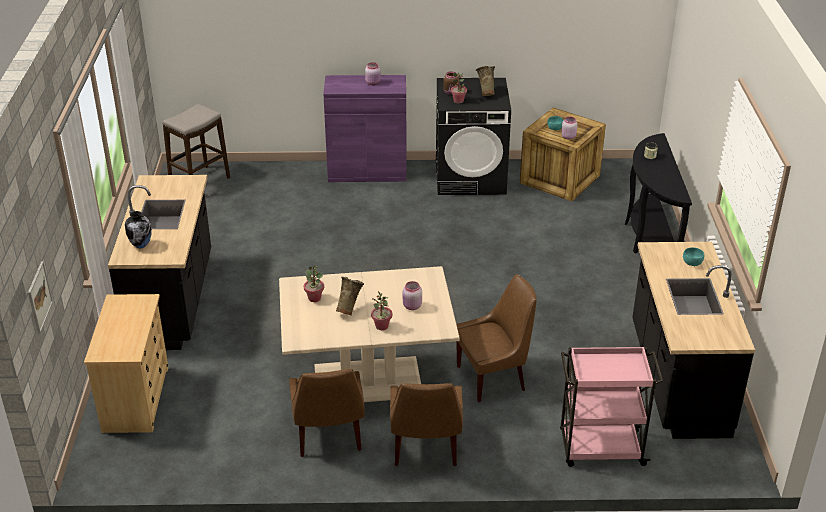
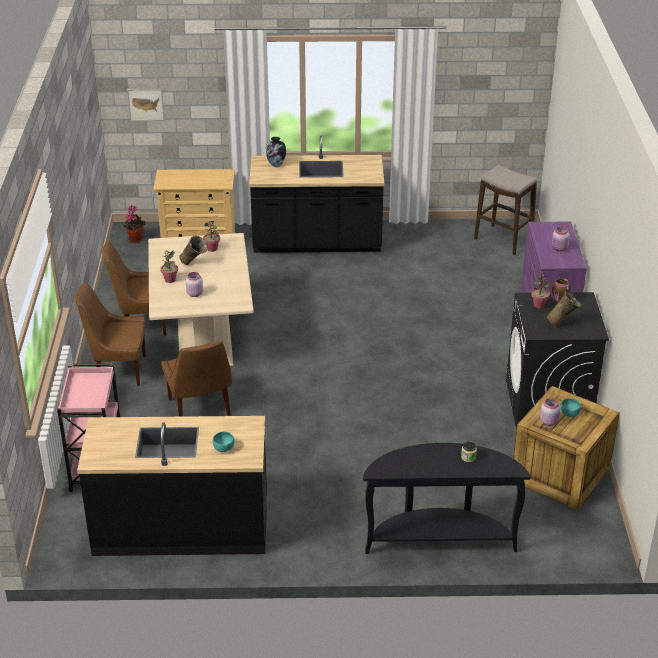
camera: 90 degrees right, 0 degrees up
(116, 461) = (135, 239): none -> potted plant

